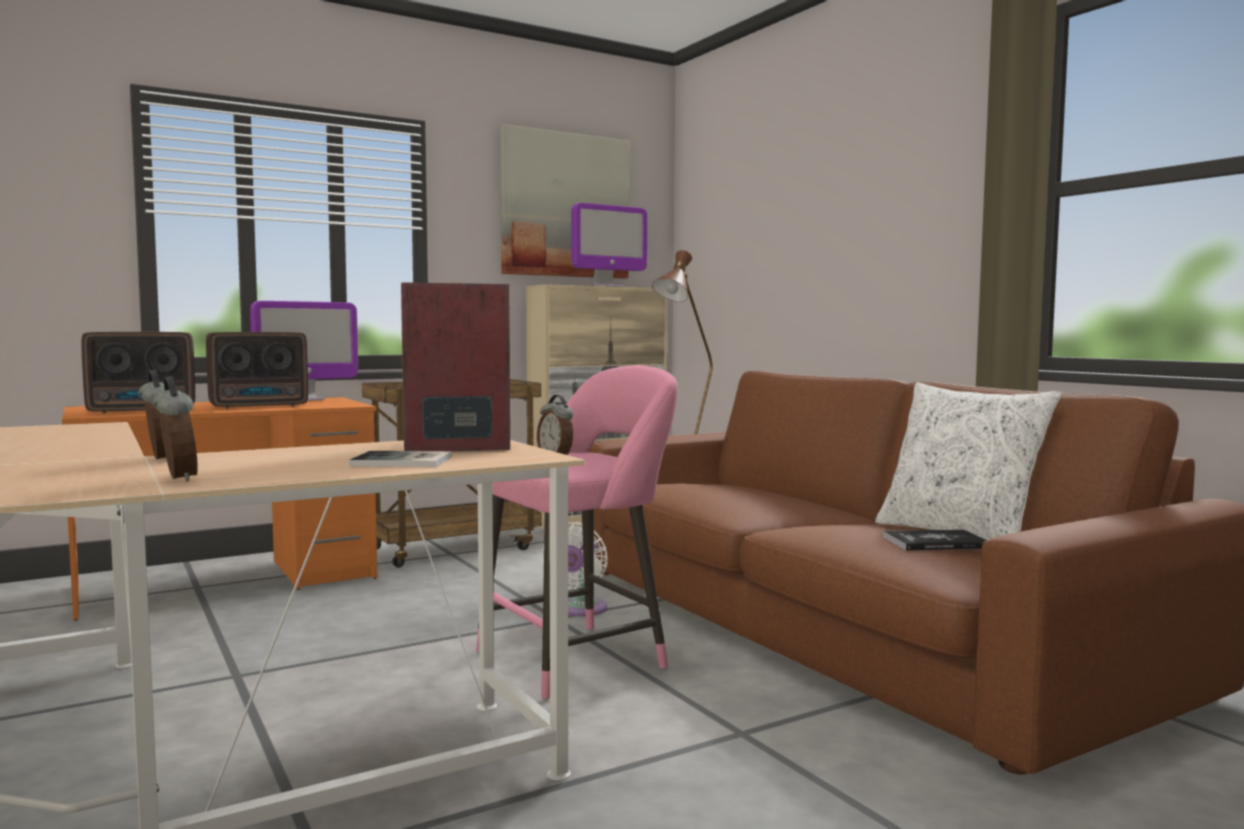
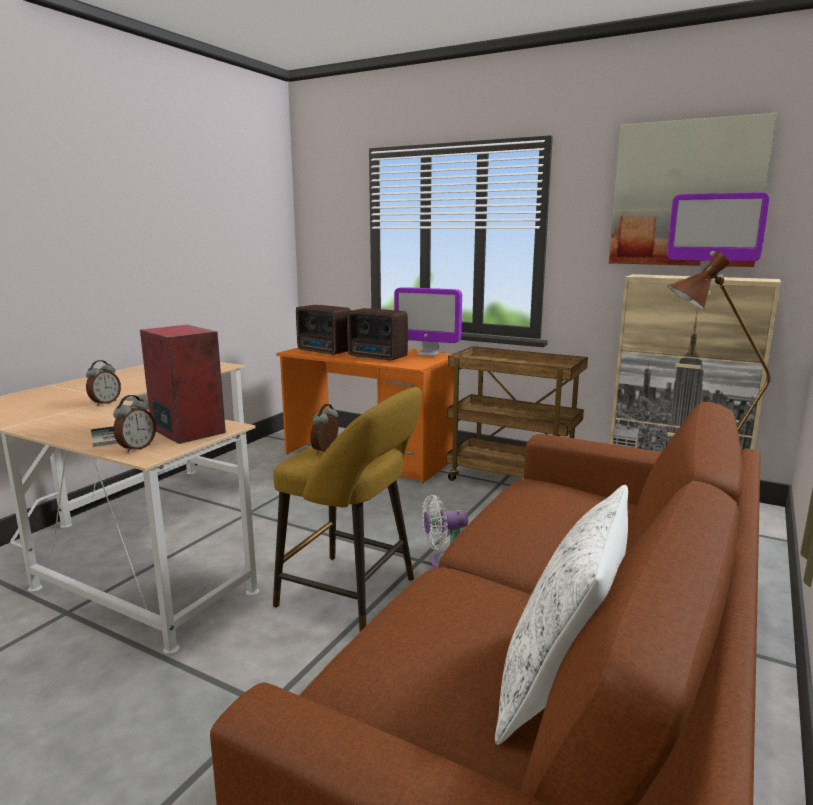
camera: 60 degrees right, 10 degrees up
(176, 478) = (42, 420): alarm clock -> alarm clock (136, 448)
(580, 658) = (353, 595): pink stool -> yellow stool
(935, 543) = (438, 668): book -> none

